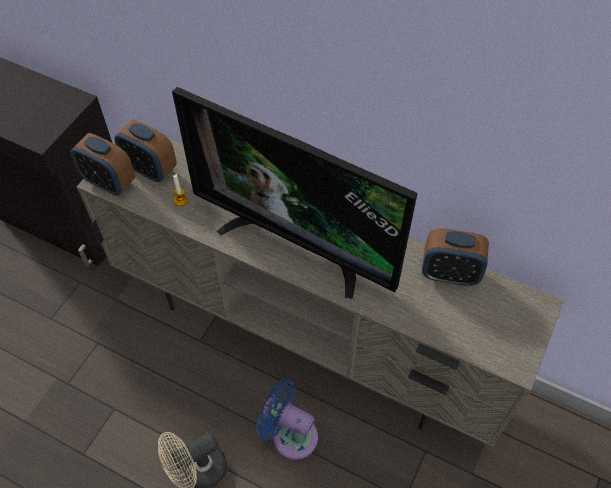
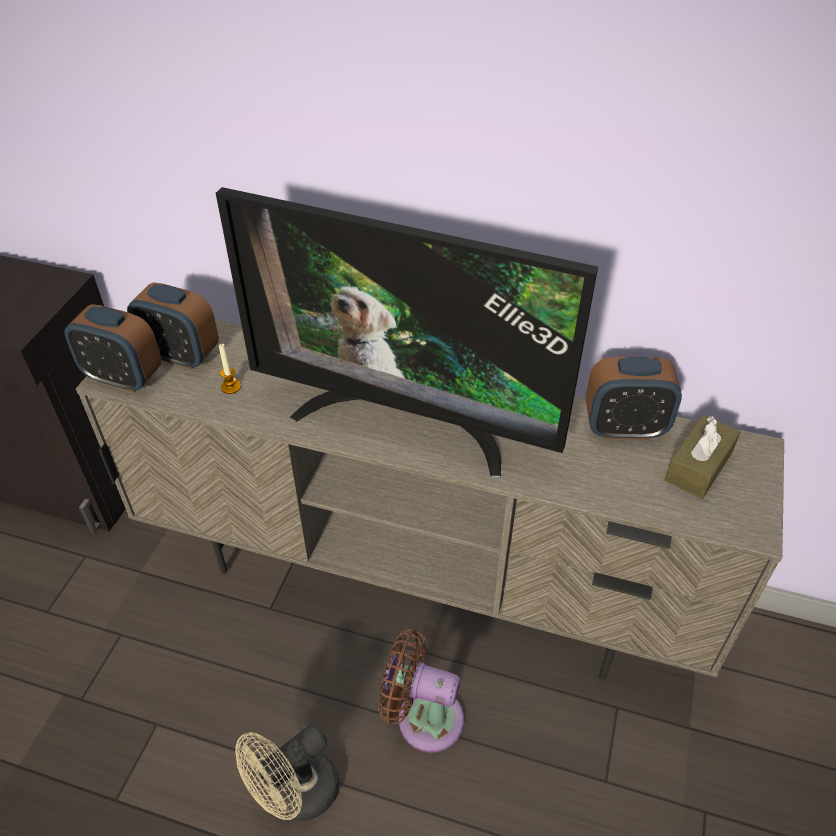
camera: 10 degrees left, 10 degrees down
(290, 434) = (423, 717): blue fan -> brown fan
(494, 312) = (698, 466): none -> brown tissue box

